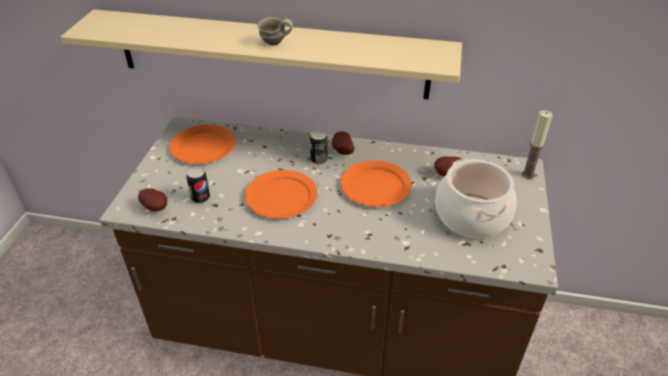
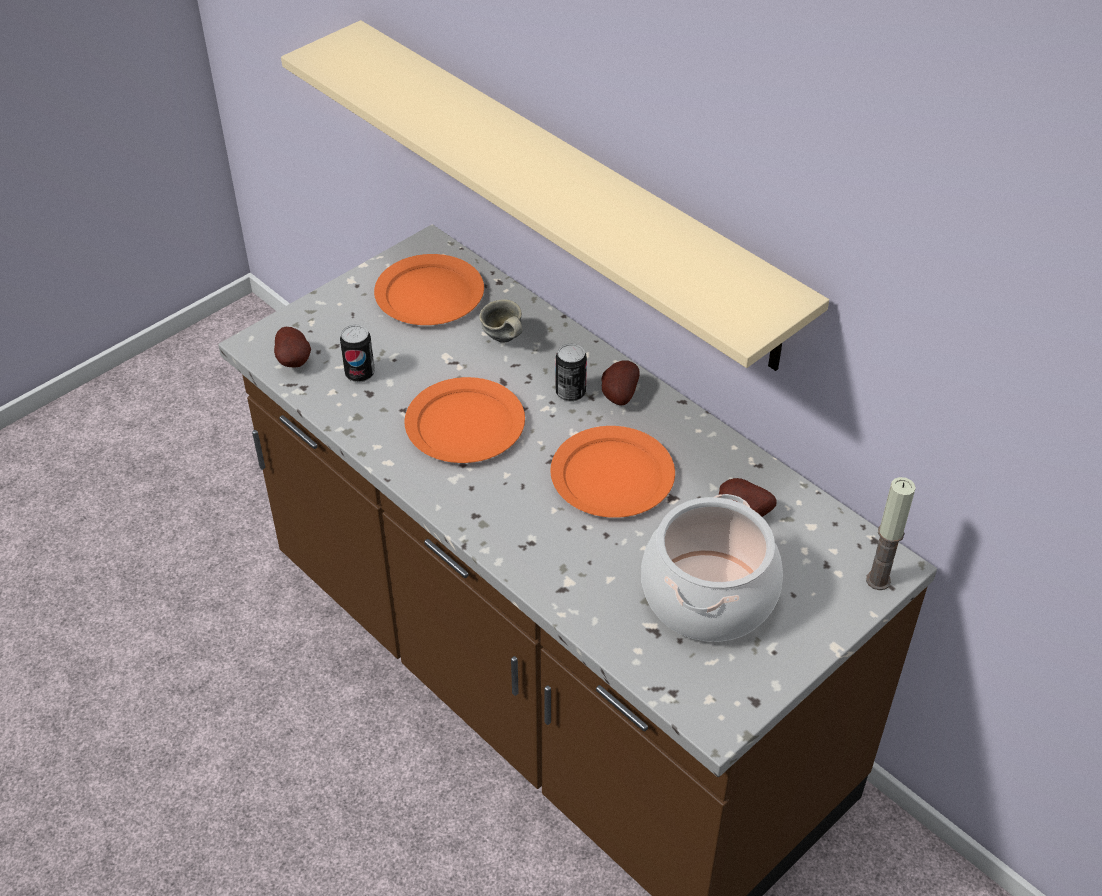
camera: 35 degrees right, 5 degrees up
(274, 44) = (538, 184): grey mug -> grey mug (502, 340)

